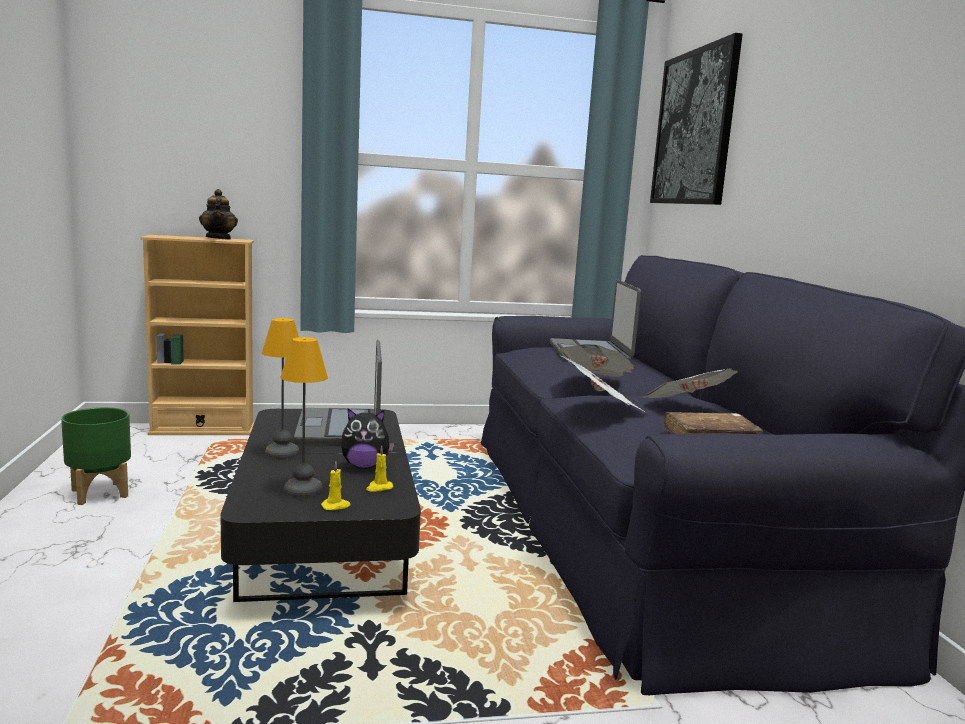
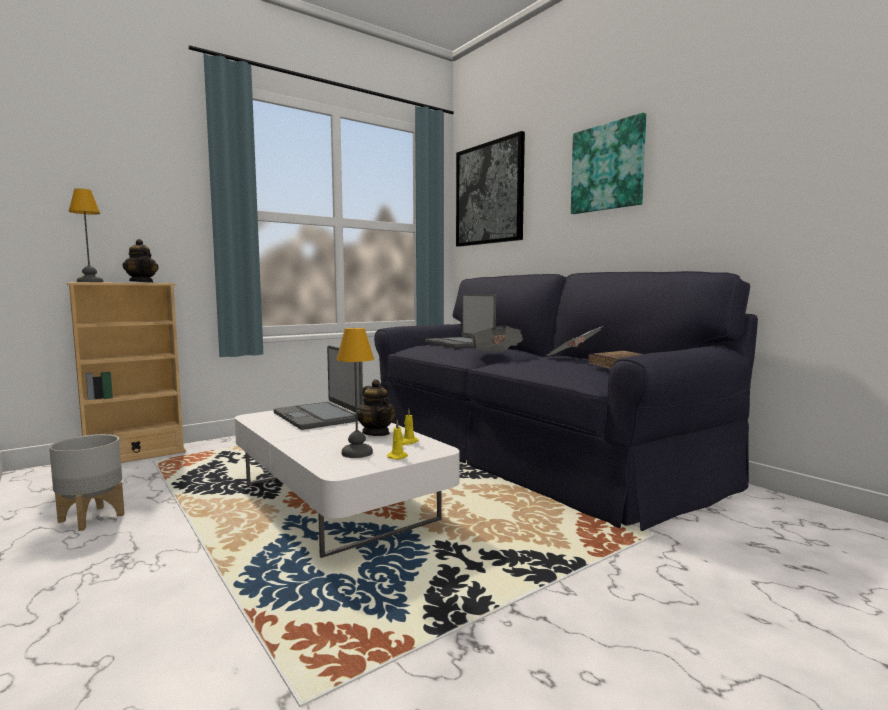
camera: 25 degrees left, 5 degrees down
(99, 493) = (91, 518): green planter -> grey planter
(281, 453) = (300, 437): table lamp -> table lamp (89, 282)
(324, 537) = (336, 502): black coffee table -> white coffee table
(365, 466) = (376, 433): plush toy -> teapot
(601, 408) = (532, 363): newspaper -> none
(831, 101) = (608, 167): none -> picture

